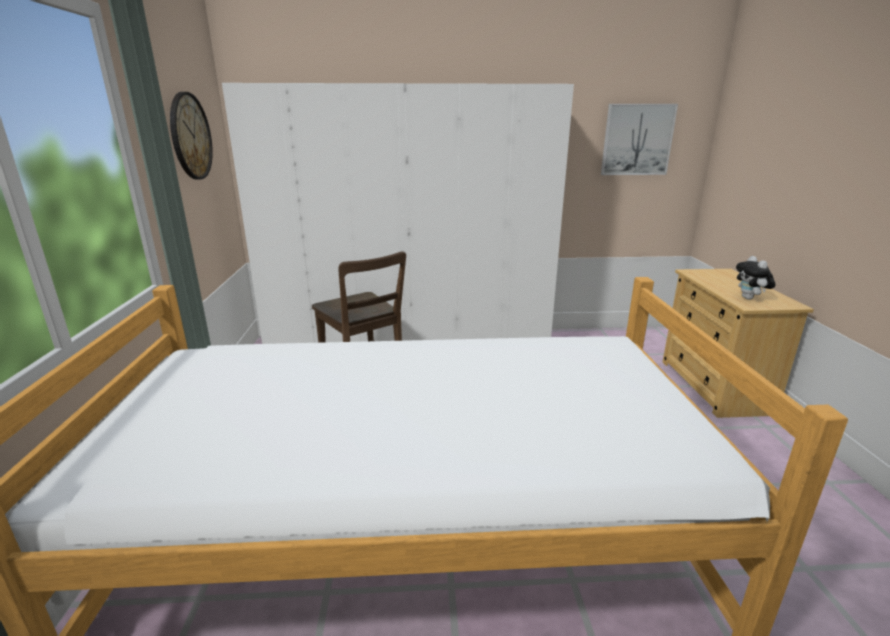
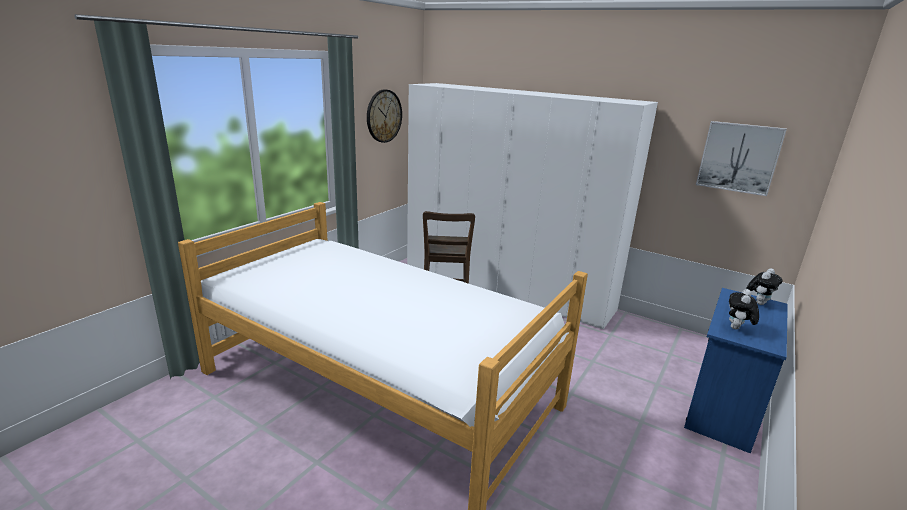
camera: 35 degrees right, 0 degrees up
(714, 386) = (722, 409): beige dresser -> blue dresser
(717, 273) = (758, 302): none -> plush toy

